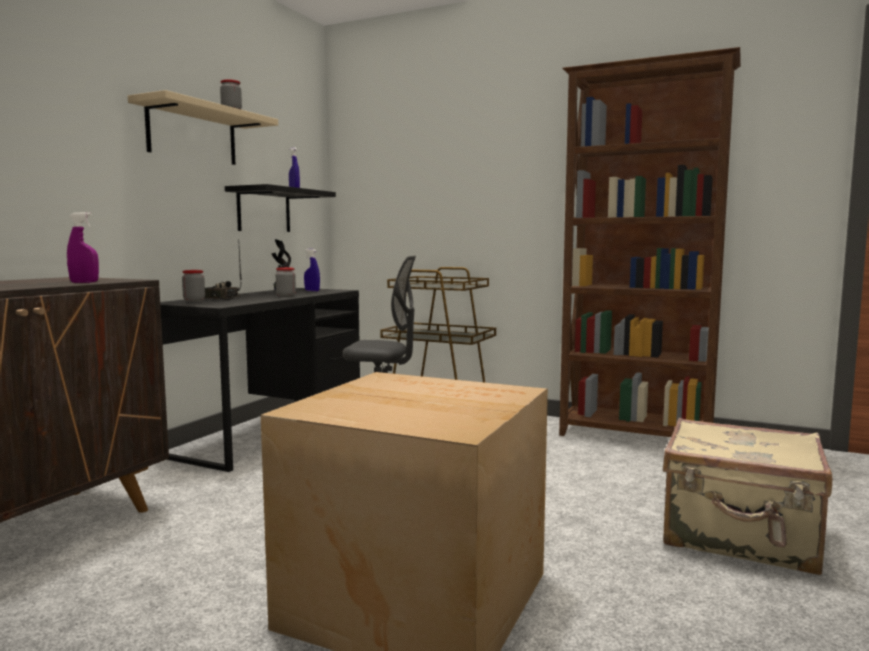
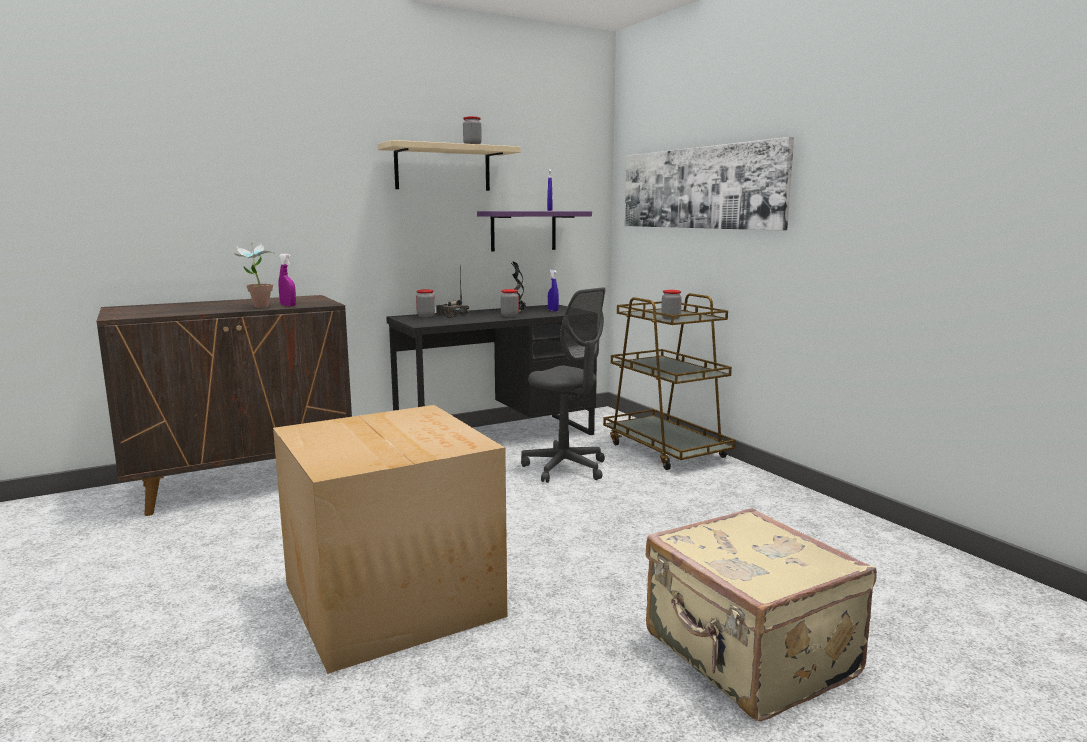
camera: 35 degrees right, 5 degrees up
(47, 284) = (258, 307): none -> potted plant
(264, 210) = (523, 231): black shelf -> purple shelf
(442, 172) = (699, 188): none -> picture
(448, 287) = (670, 318): none -> jar
(636, 437) = (838, 523): brown bookcase -> none

